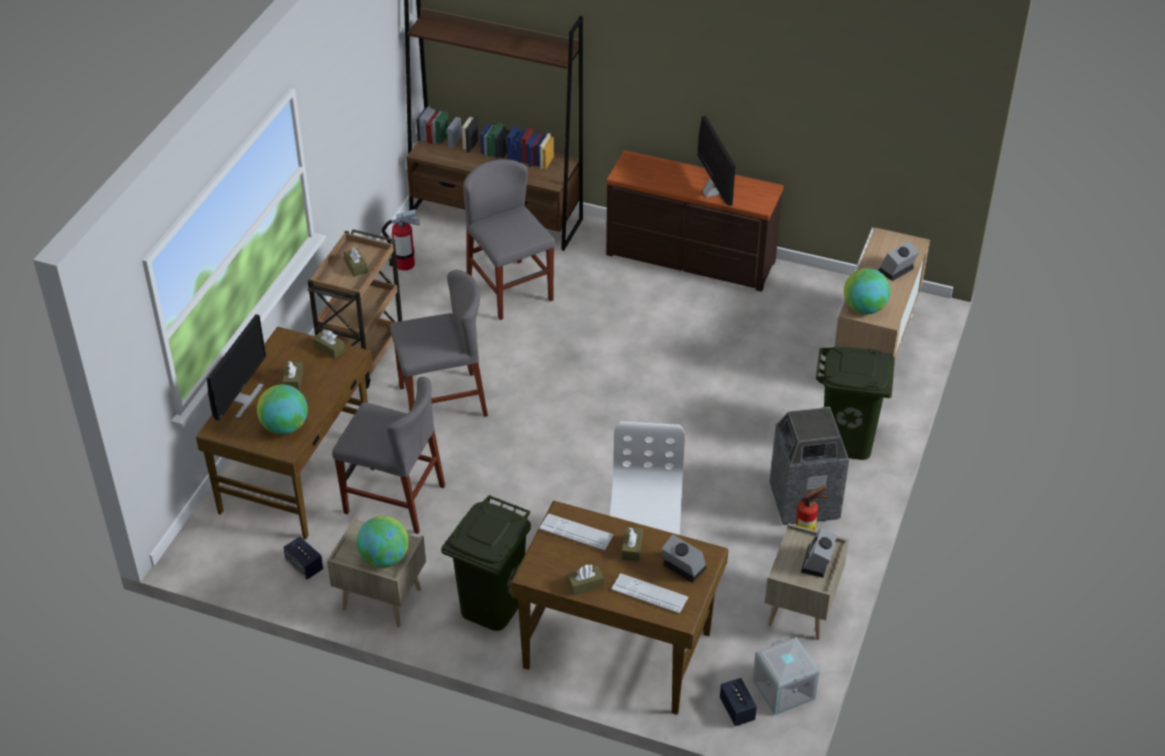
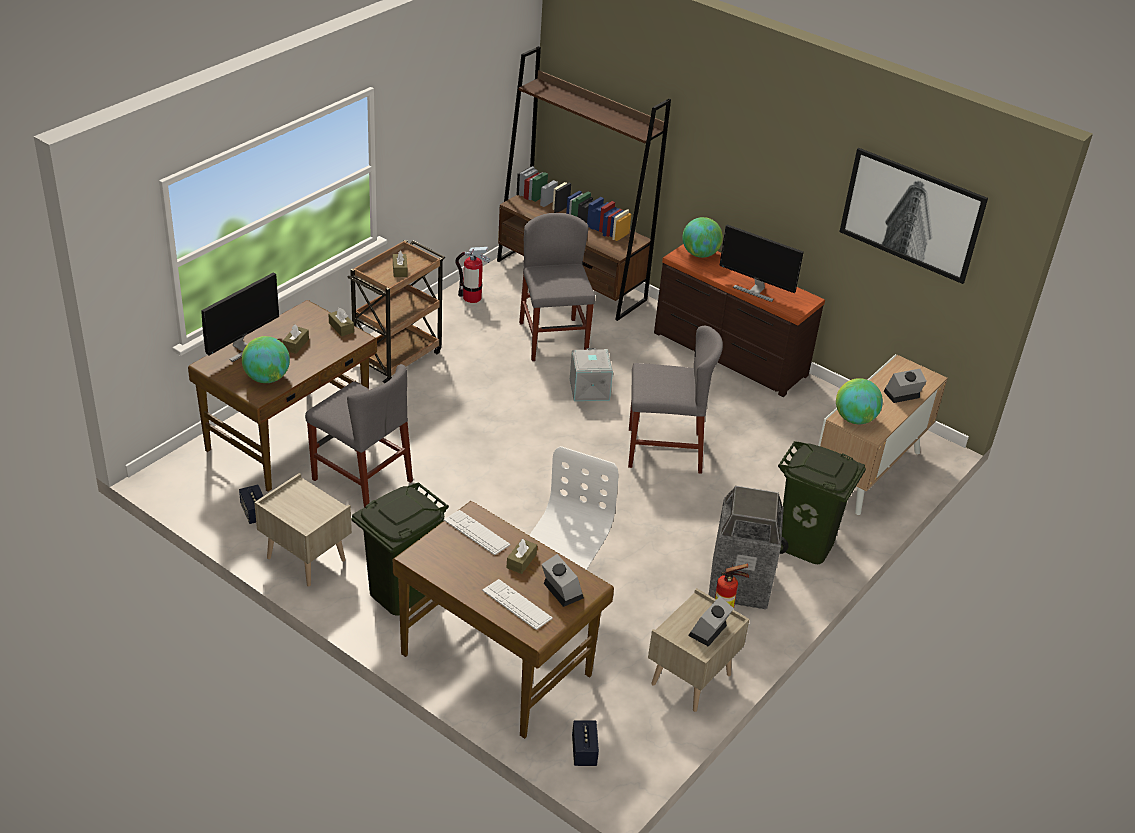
camera: 15 degrees right, 5 degrees down
(384, 558) = (306, 515): globe -> globe (700, 254)
(442, 401) = (447, 412): grey chair -> grey chair (664, 450)
(585, 585) = (460, 580): brown tissue box -> none
(713, 192) = (755, 290): monitor -> monitor turned 120 degrees clockwise
(782, 690) = (637, 747): grey storage box -> grey storage box (588, 389)
(864, 89) = (911, 215): none -> picture

